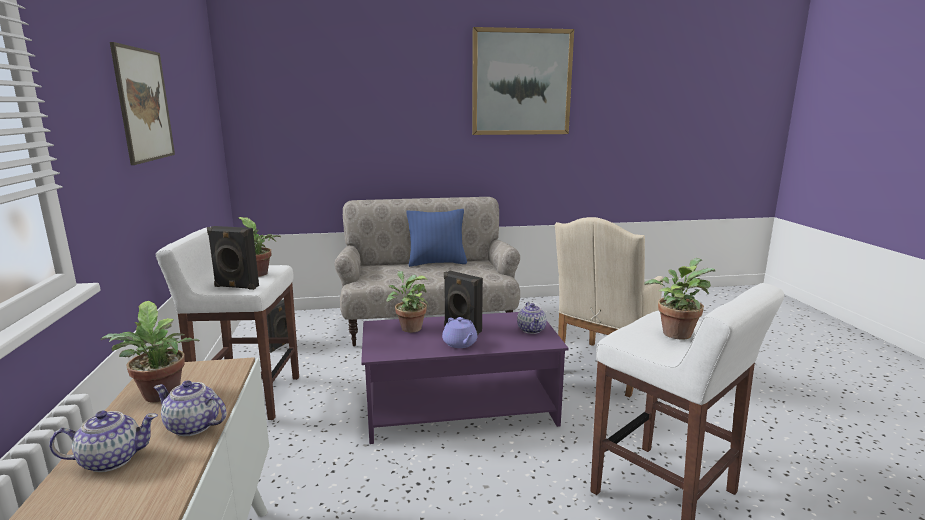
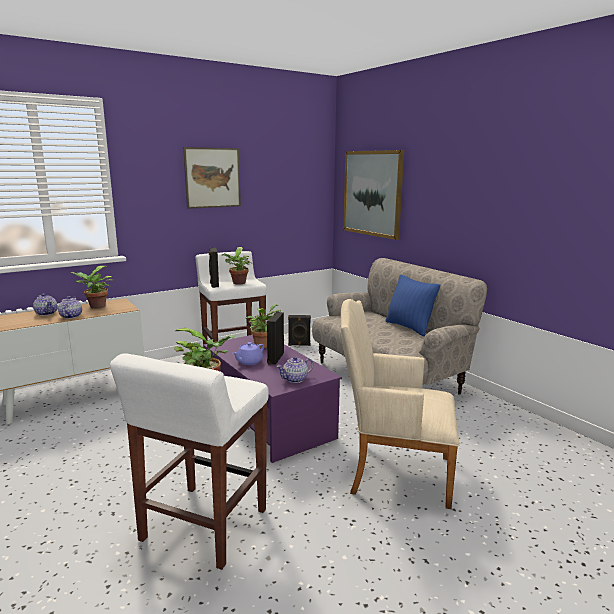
camera: 65 degrees right, 0 degrees up
(521, 82) = (533, 160): picture -> picture (372, 193)

